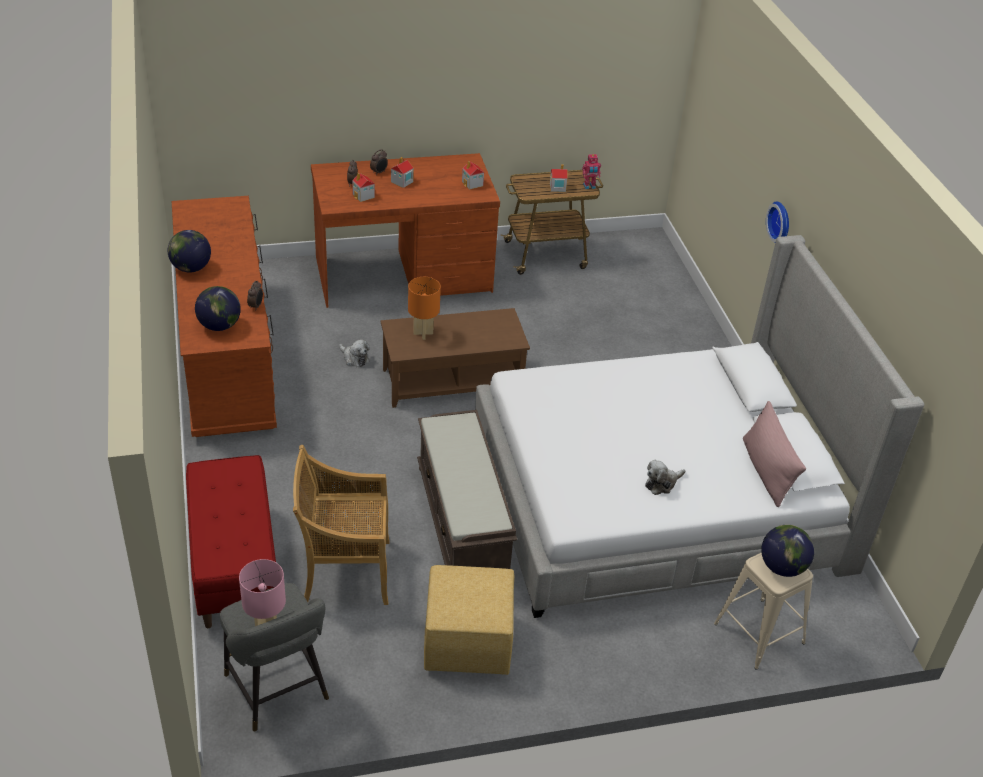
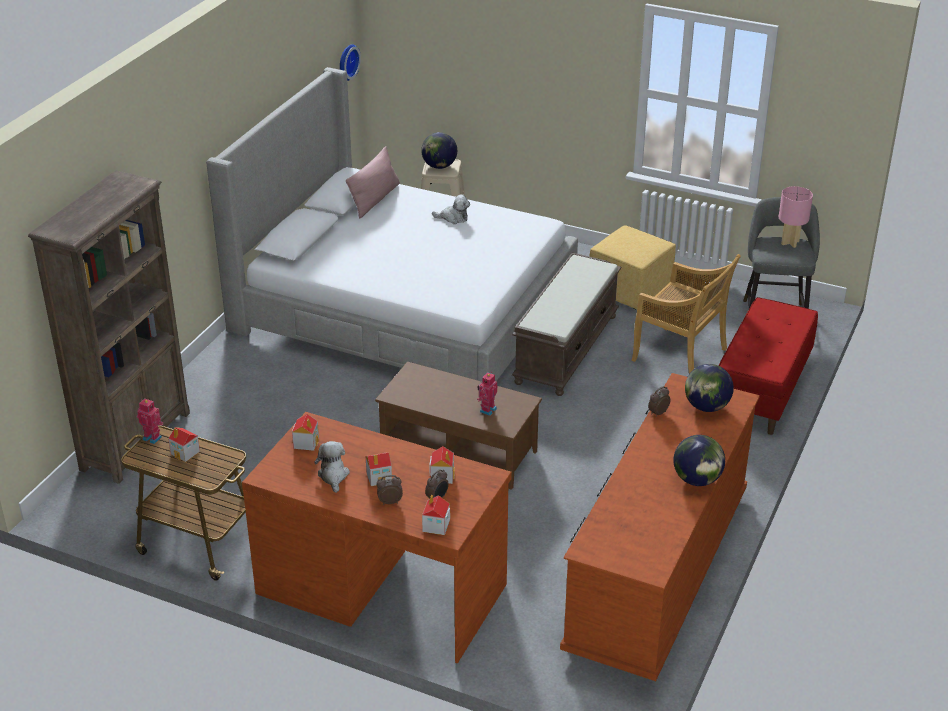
camera: 140 degrees left, 5 degrees down
(336, 170) = (436, 526): none -> toy house
(354, 358) = (529, 512): plush toy -> plush toy (333, 476)
(423, 333) = (487, 410): orange table lamp -> toy robot
(678, 292) = (136, 440): none -> brown bookcase
(781, 222) = (177, 198): wall clock -> wall clock (346, 62)

